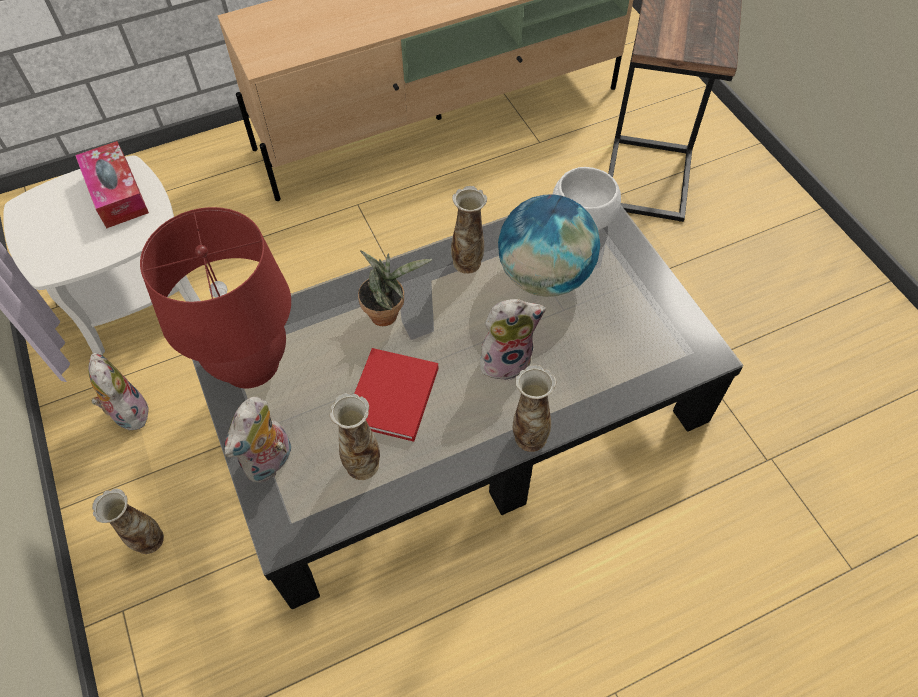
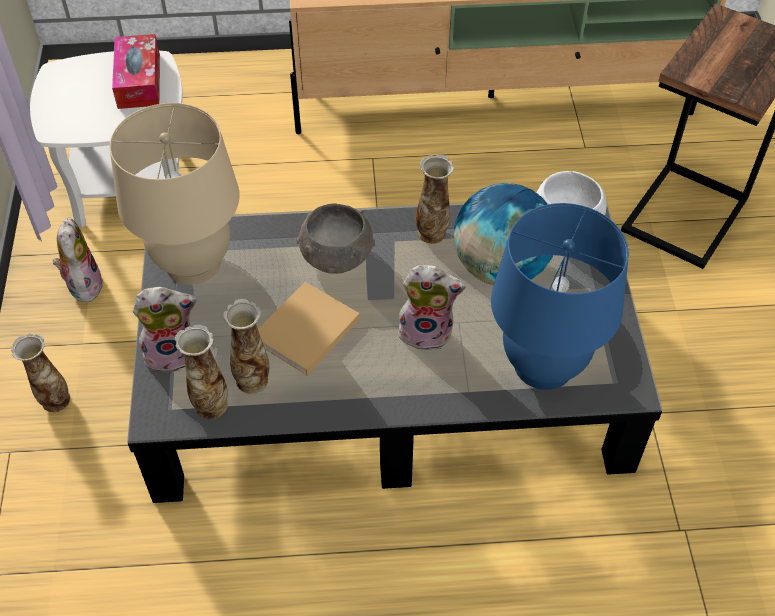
camera: 20 degrees right, 5 degrees down
(250, 363) = (193, 263): red table lamp -> beige table lamp
(270, 463) = (173, 352): plush toy -> plush toy turned 150 degrees counterclockwise
(388, 313) = (335, 256): potted plant -> grey bowl
(391, 398) = (304, 332): red book -> beige book
(529, 436) = (416, 406): vase -> vase (210, 404)
(624, 357) = (543, 364): none -> blue table lamp

